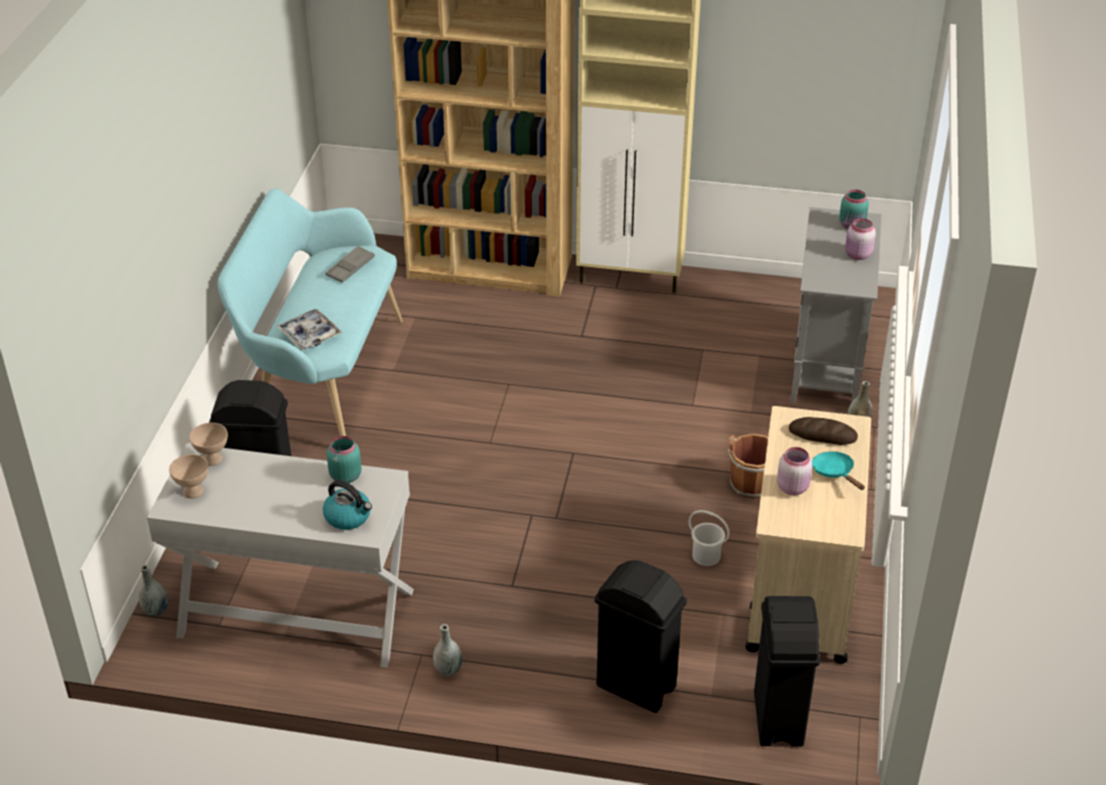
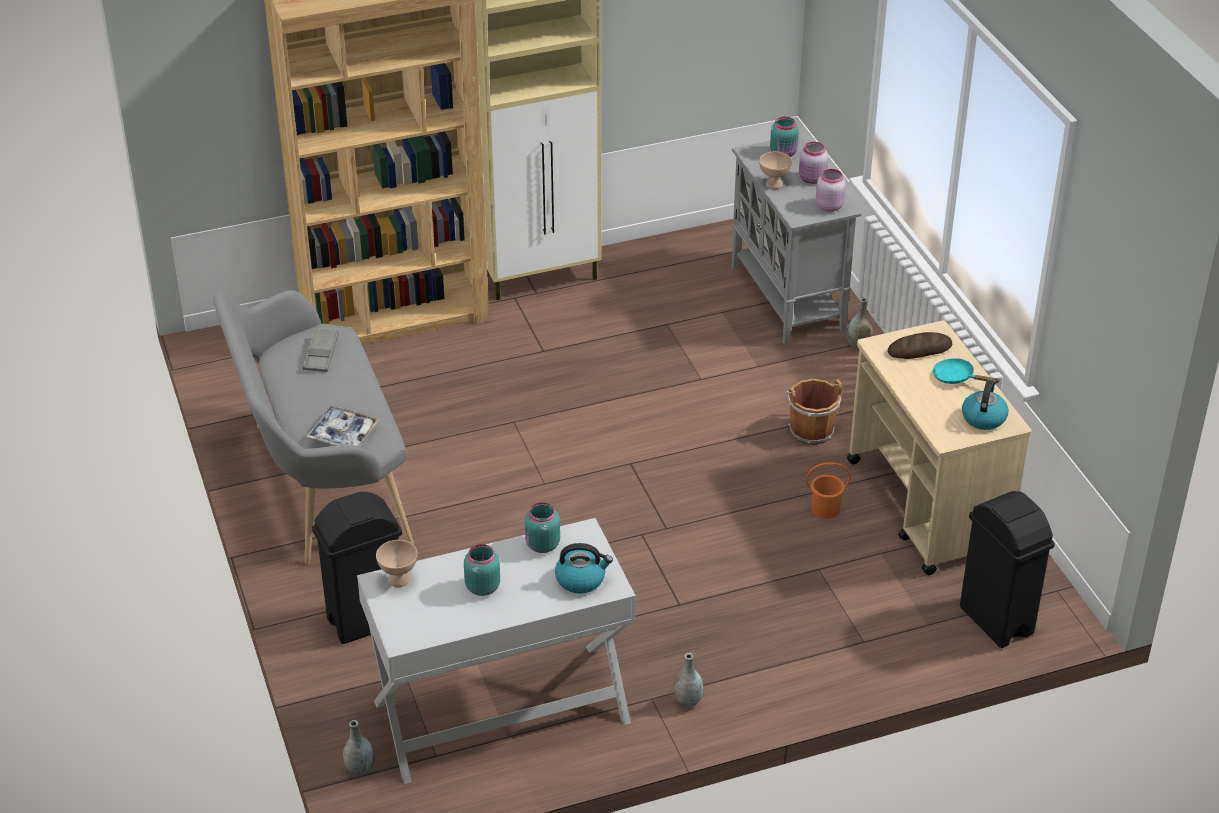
camera: 30 degrees left, 0 degrees up
(193, 491) = (409, 616): beige bowl -> beige bowl (773, 184)
(267, 491) = (481, 587): none -> turquoise jar
(322, 377) = (320, 483): turquoise bench -> grey bench
(636, 687) = (861, 644): black trash can -> none
(706, 555) = (825, 508): white bucket -> orange bucket
(792, 487) = (934, 403): pink jar -> pink jar (829, 206)
(828, 517) = (983, 417): none -> kettle

